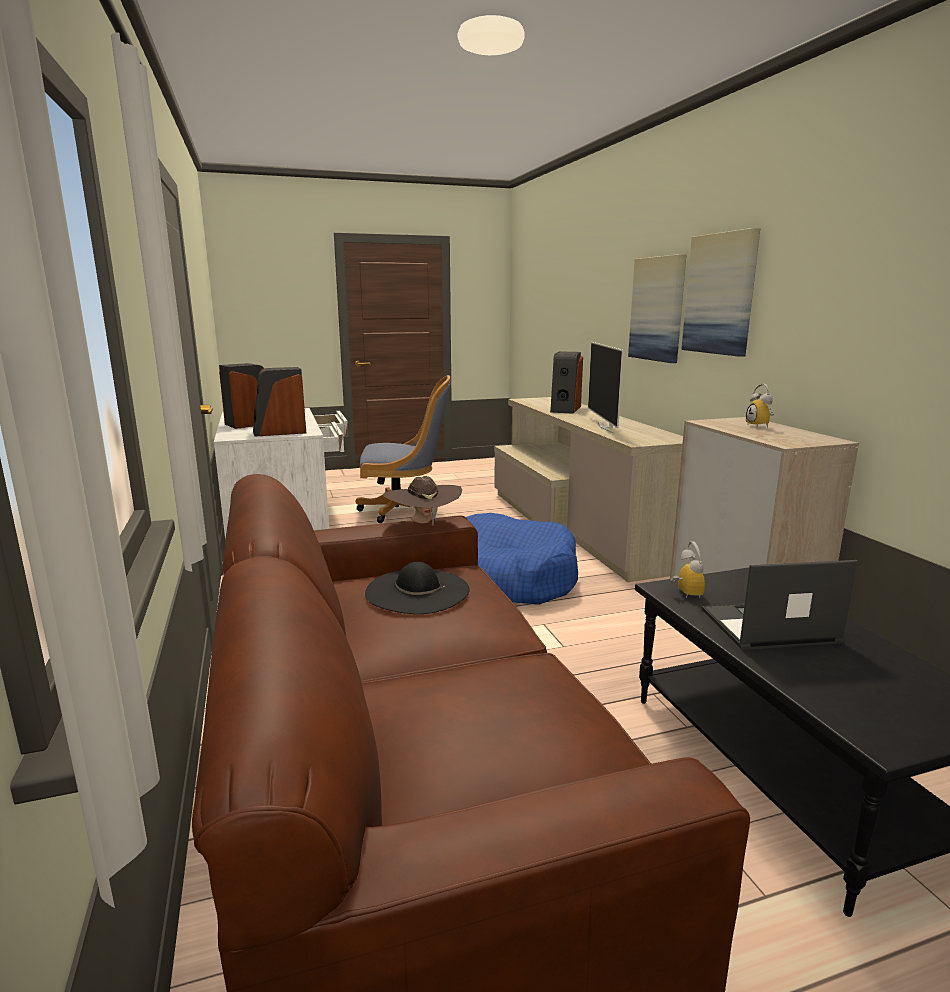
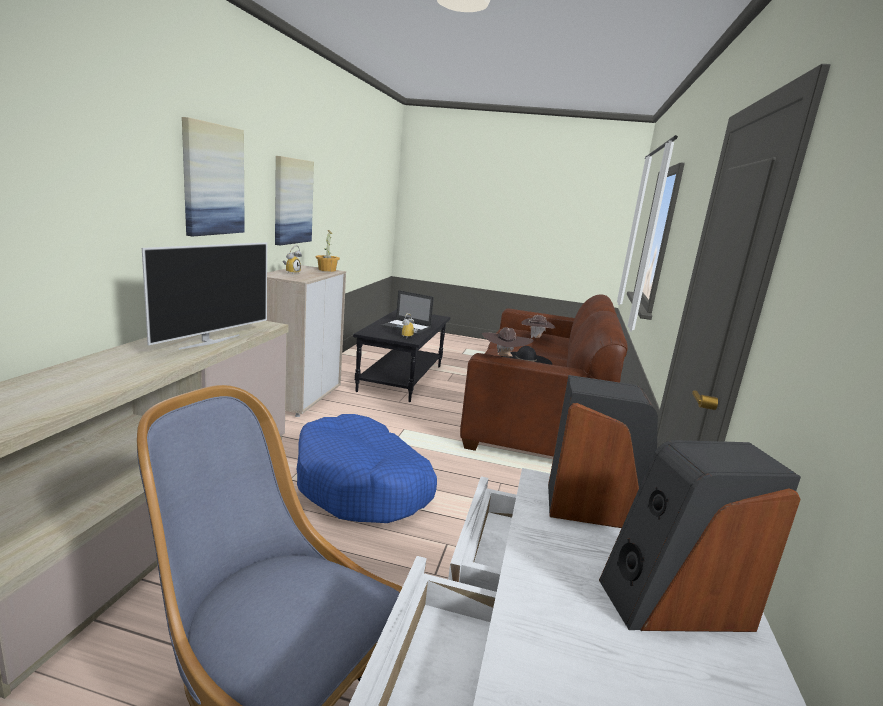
camera: 150 degrees left, 0 degrees up
(470, 703) = (536, 338): none -> brown hat
(564, 409) = (78, 383): speaker -> none
(657, 309) = (136, 192): picture -> picture (292, 201)
(794, 442) = (326, 270): none -> potted plant

